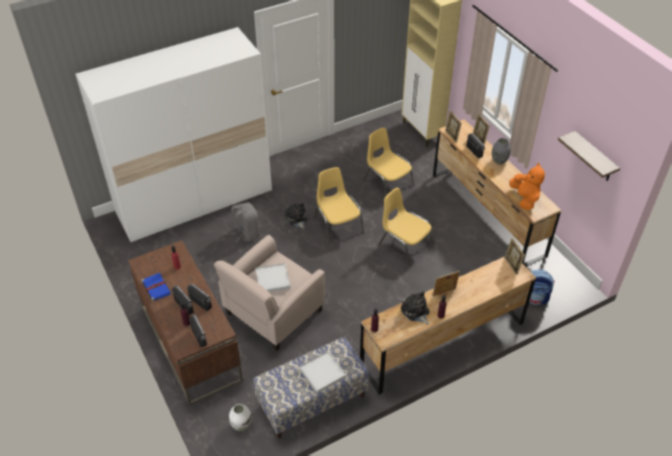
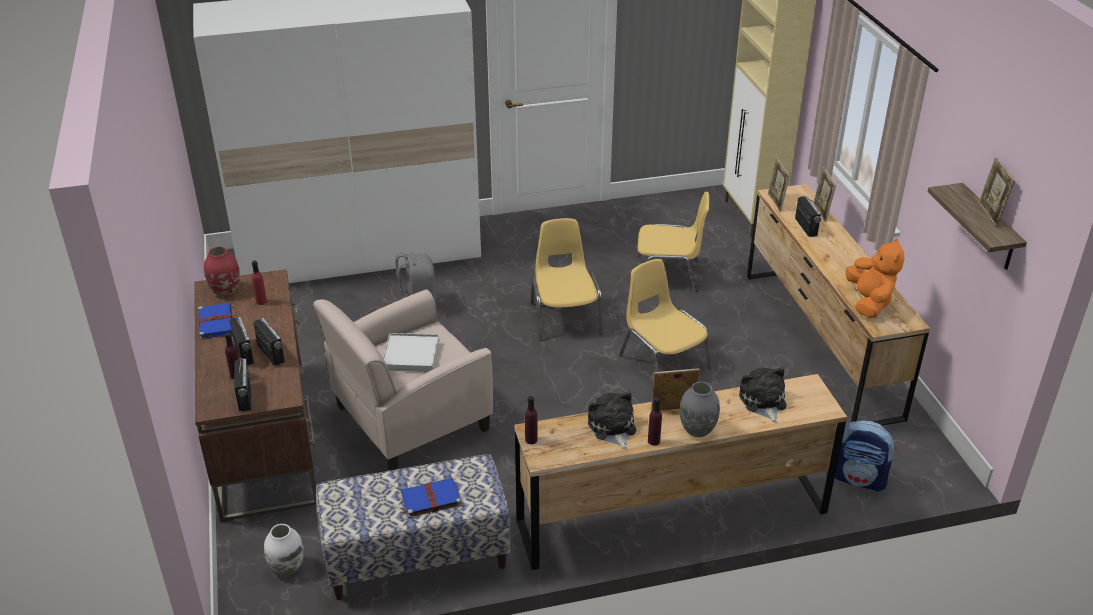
camera: 15 degrees right, 10 degrees down
(151, 263) = (226, 291): none -> red vase
(296, 219) = (503, 300): plush toy -> plush toy (763, 402)
(322, 373) = (430, 499): white tray -> blue book
(387, 182) = (668, 274): yellow chair -> yellow chair turned 120 degrees clockwise
(499, 161) = (843, 245): grey vase -> grey vase (697, 429)
(511, 266) = (809, 392): picture frame -> picture frame (990, 214)

